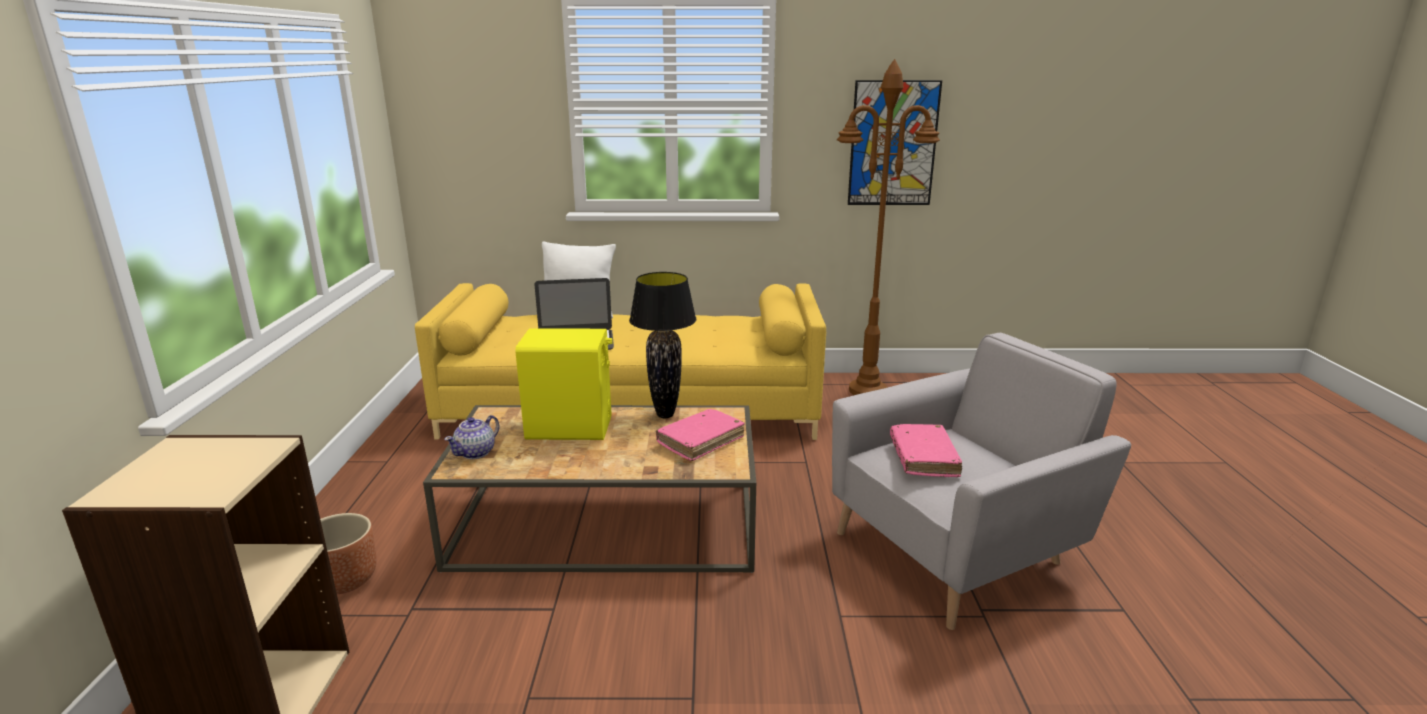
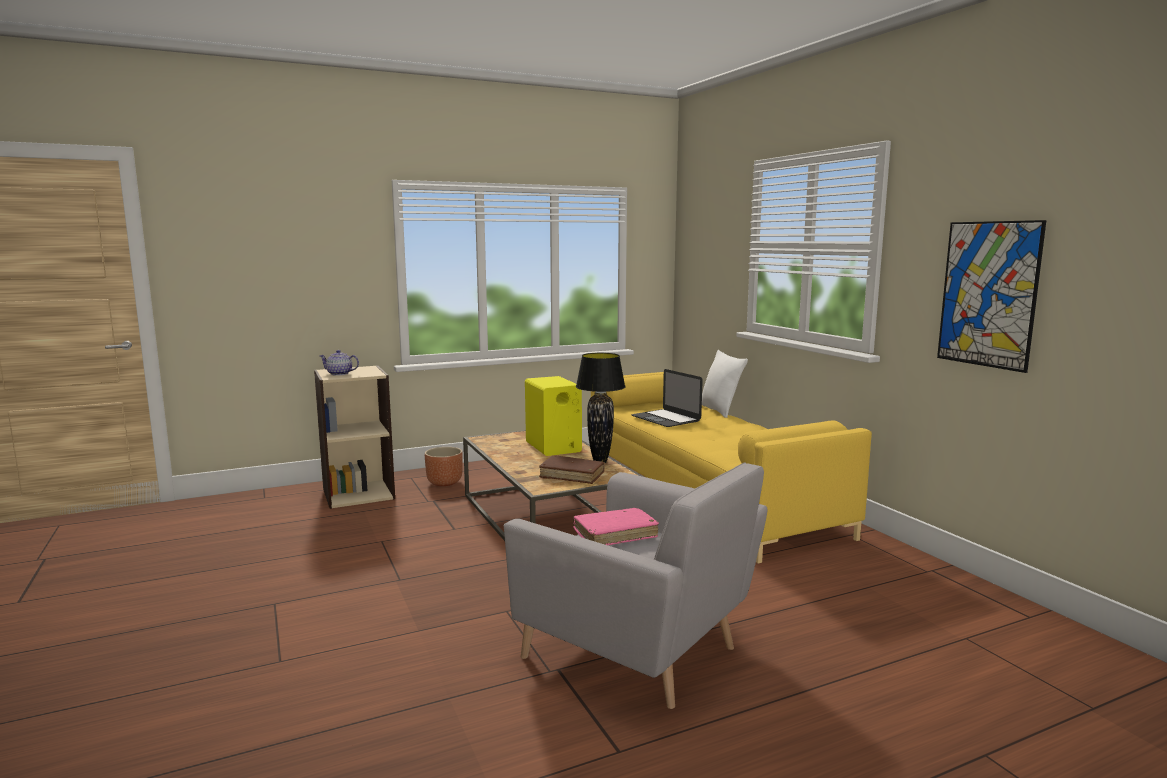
camera: 65 degrees right, 10 degrees down
(476, 452) = (502, 437): teapot -> teapot (340, 374)
(700, 441) = (572, 476): pink book -> brown book
(868, 390) = (905, 570): brown floor lamp -> none

